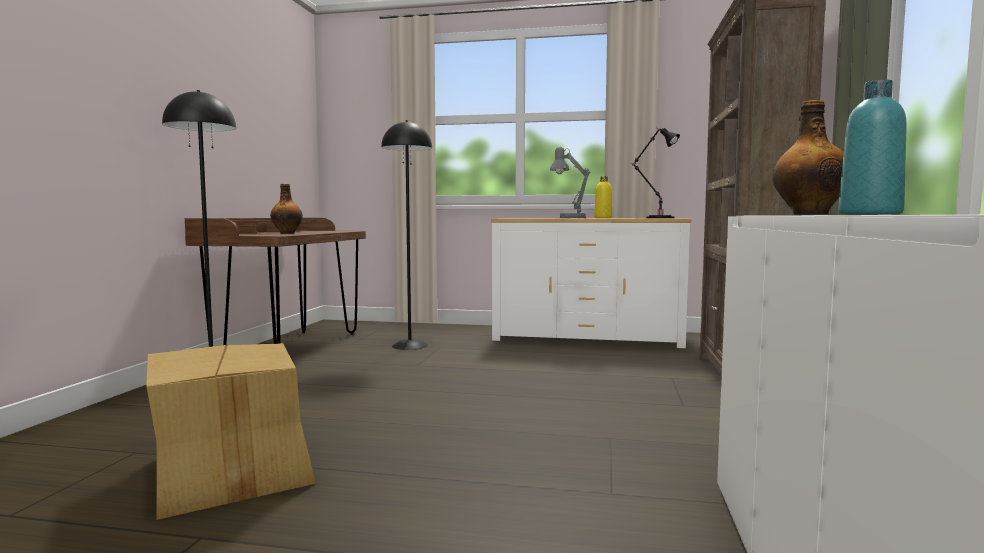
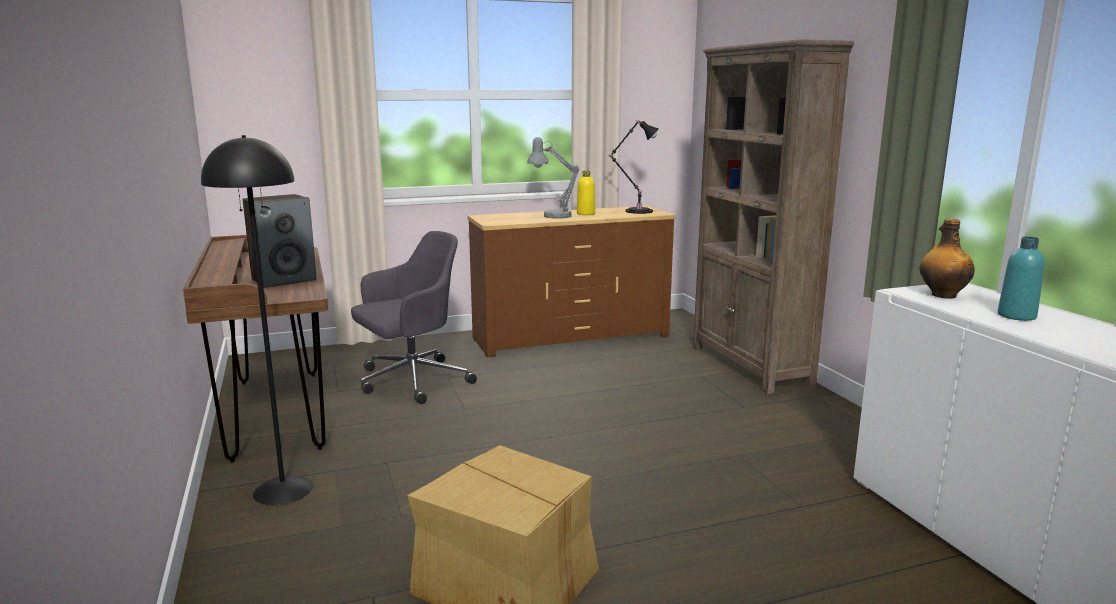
camera: 30 degrees left, 10 degrees up
(287, 233) = (284, 280): bottle -> speaker
(410, 345) = (411, 381): black floor lamp -> grey office chair
(586, 338) = (570, 337): white dresser -> brown dresser

